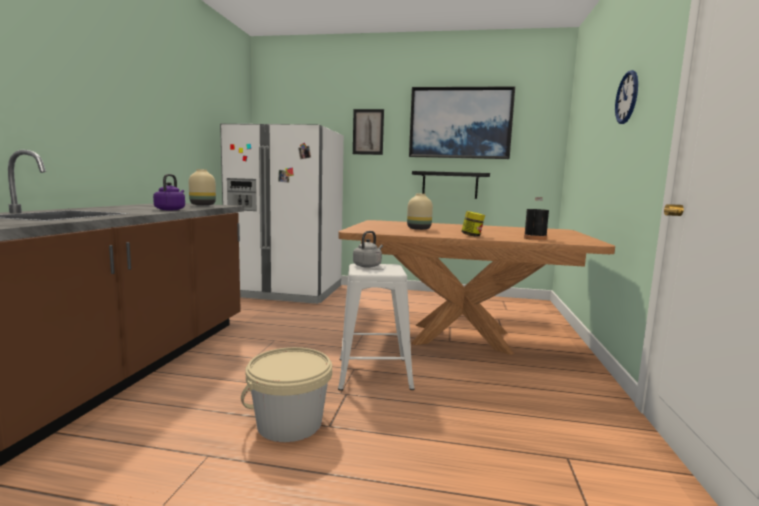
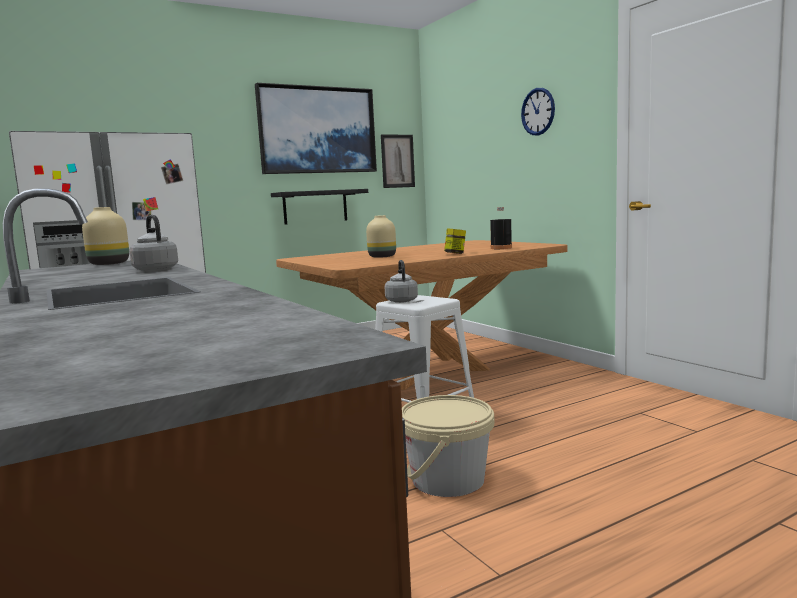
camera: 40 degrees left, 0 degrees up
(171, 209) = (155, 270): purple kettle -> grey kettle
(368, 132) = (201, 141): picture -> picture (397, 161)

